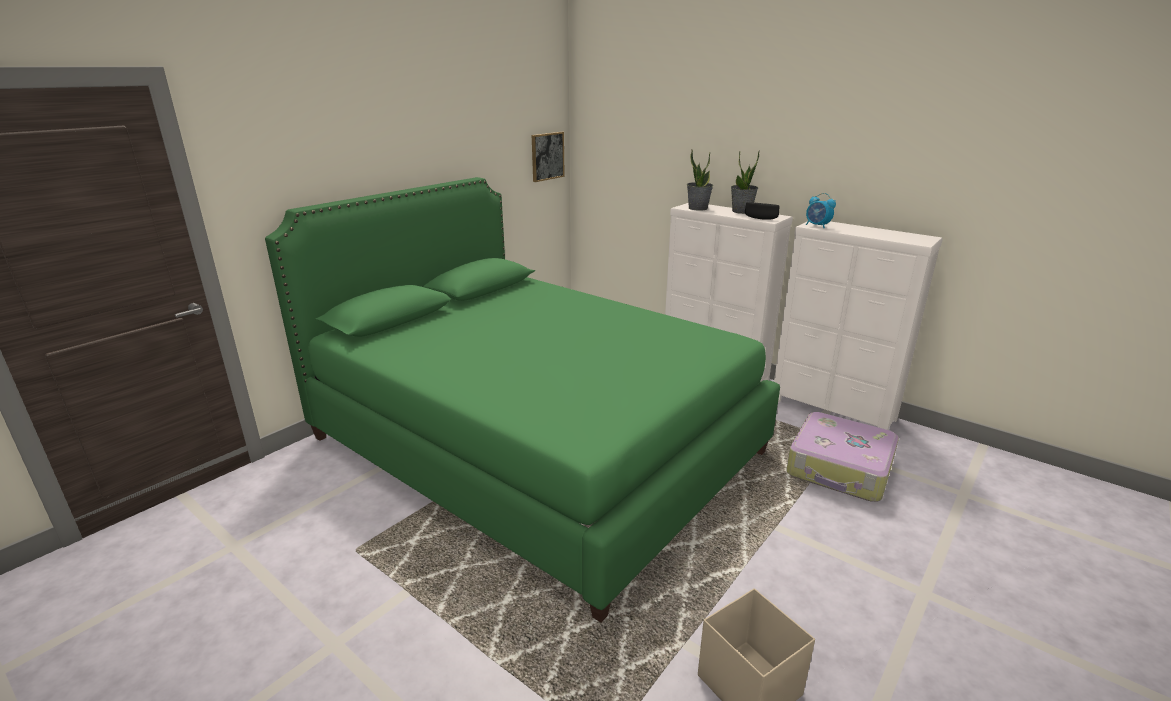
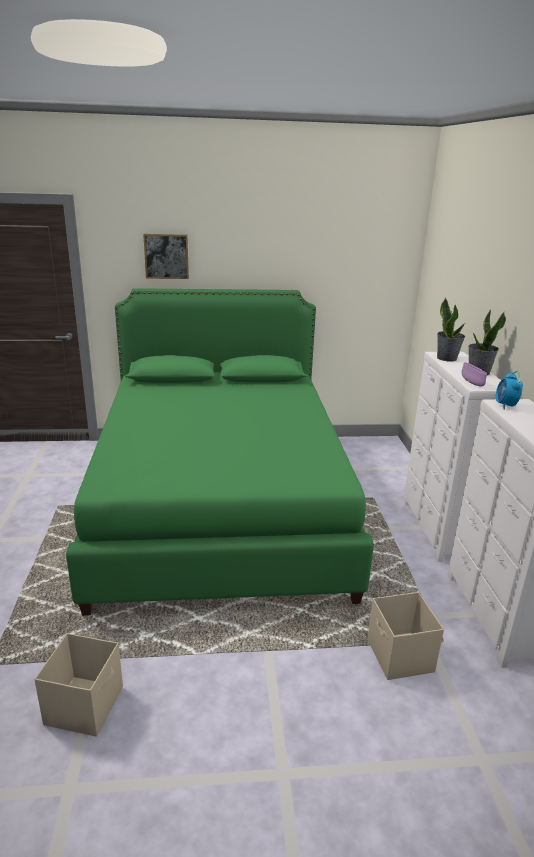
camera: 45 degrees right, 0 degrees up
(547, 156) = (387, 283): picture -> picture (166, 256)
(760, 219) = (472, 383): black bowl -> purple bowl
(840, 469) = (399, 657): suitcase -> beige storage box

